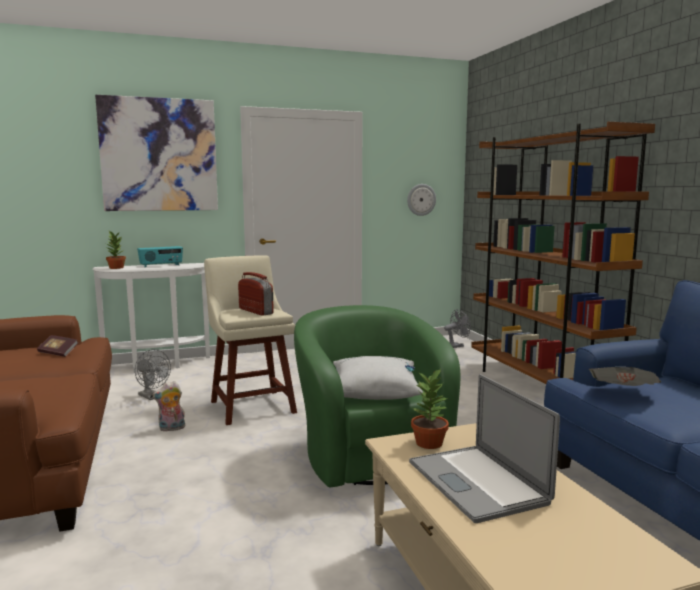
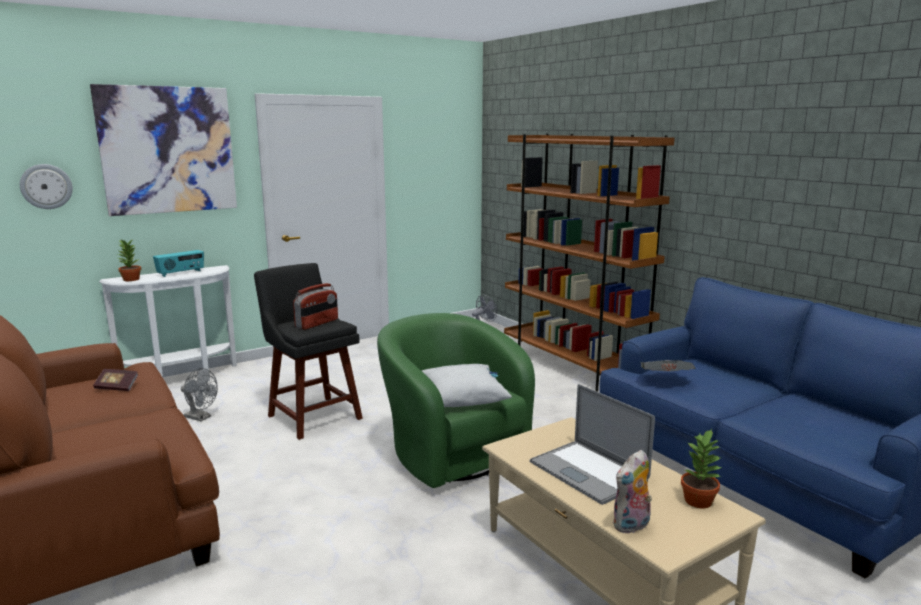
camera: 15 degrees left, 5 degrees up
(171, 429) = (244, 450): plush toy -> plush toy (631, 526)
(252, 405) = (313, 415): beige stool -> black stool
(256, 311) = (317, 323): radio -> radio turned 90 degrees clockwise
(421, 199) = (442, 185): wall clock -> wall clock (46, 186)
(430, 443) = (536, 443): potted plant -> potted plant (699, 501)

